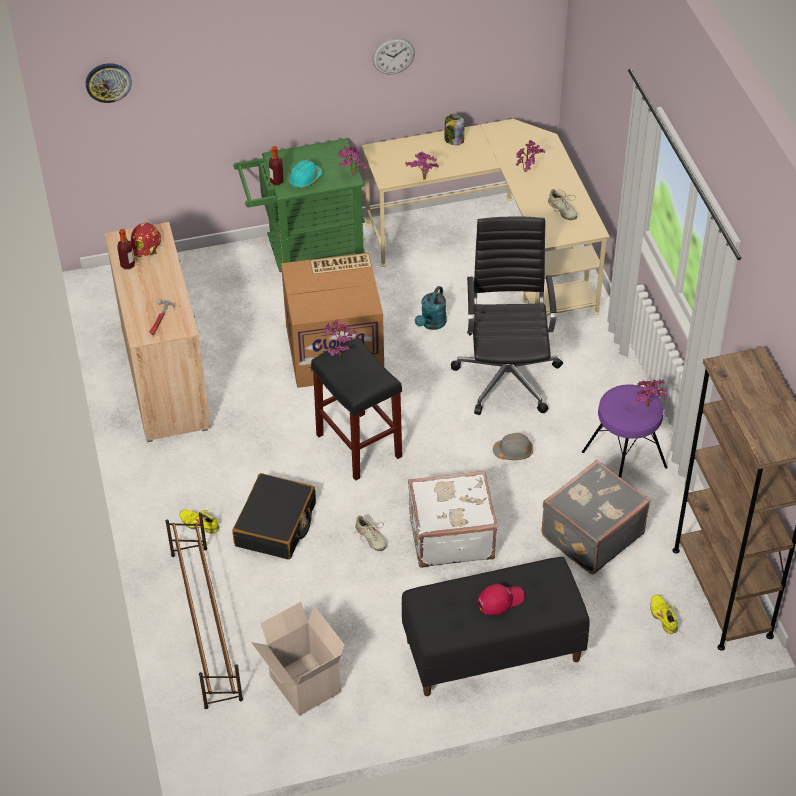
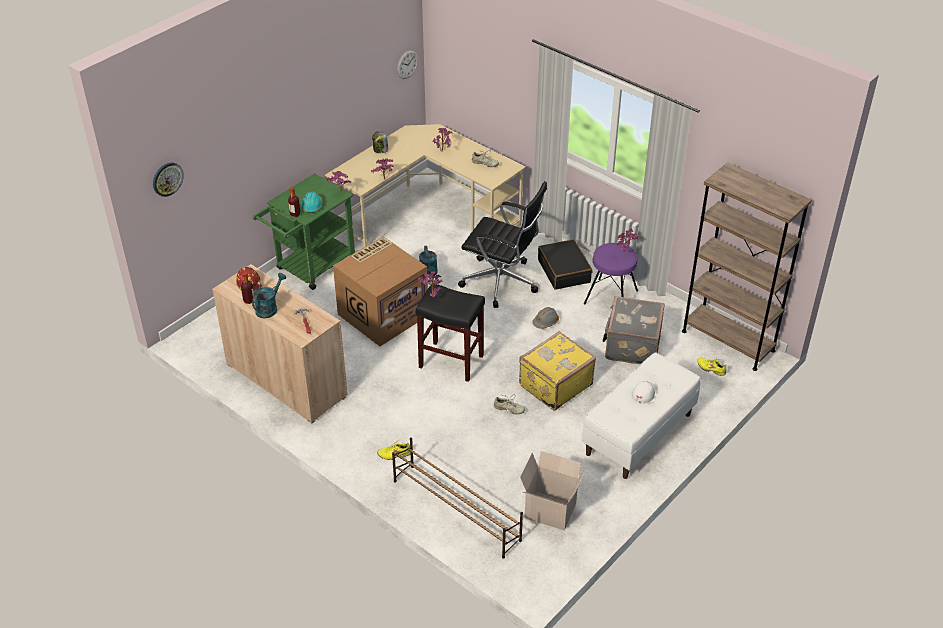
camera: 35 degrees left, 5 degrees down
(139, 284) = (269, 308): none -> turquoise watering can
(276, 525) = (444, 430): black suitcase -> black suitcase (564, 271)
(393, 56) = (334, 101): wall clock -> wall clock (407, 64)
(450, 536) = (554, 384): white suitcase -> yellow suitcase
(492, 651) = (639, 434): black bench -> white bench
(500, 600) = (644, 392): red cap -> white cap
(507, 376) = (502, 282): black office chair -> black office chair turned 150 degrees clockwise

